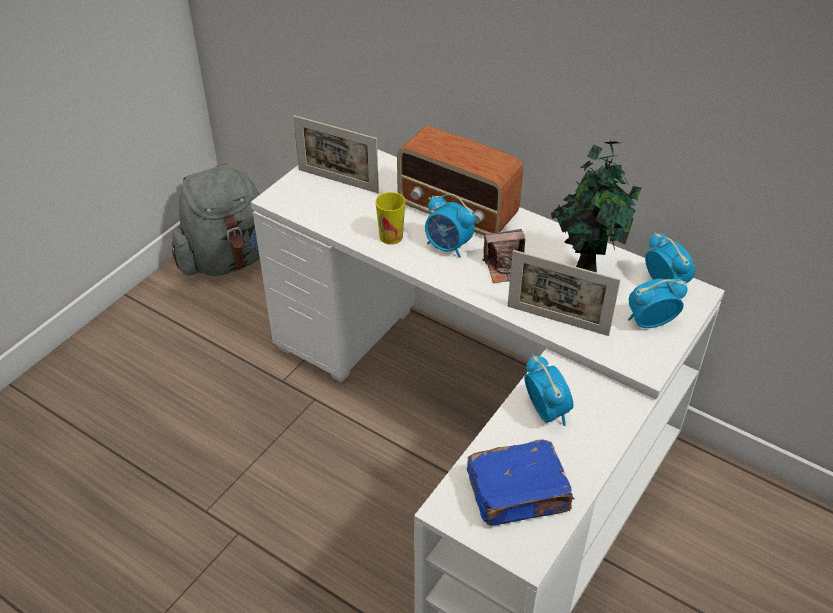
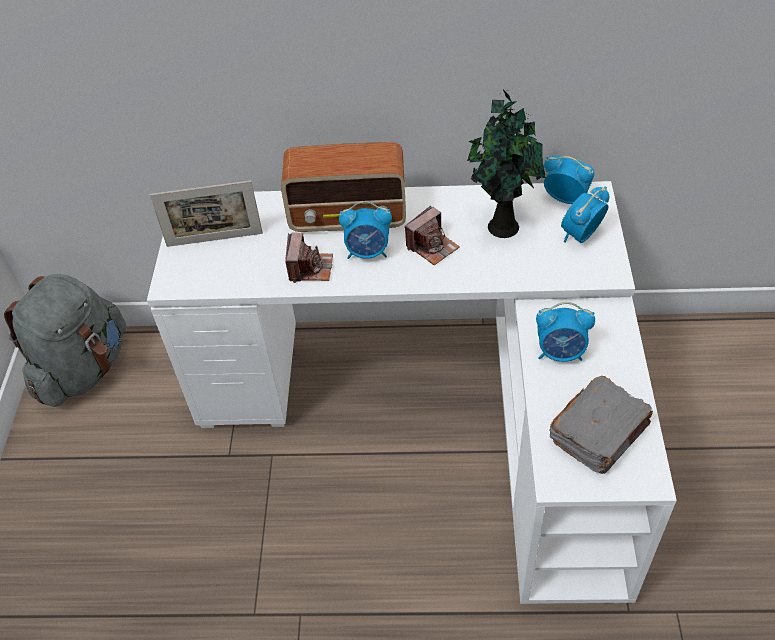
camera: 30 degrees left, 5 degrees up
(391, 236) = (310, 268): cup -> camera
(519, 494) = (600, 433): blue book -> grey book
(546, 411) = (560, 353): alarm clock -> alarm clock turned 150 degrees clockwise
(557, 320) = (511, 271): picture frame -> none

